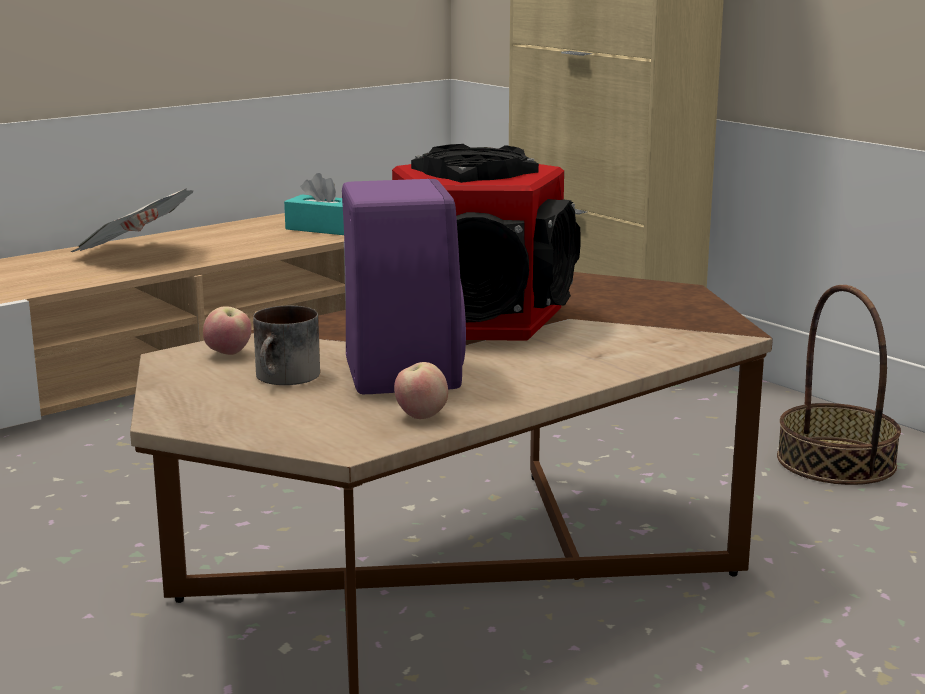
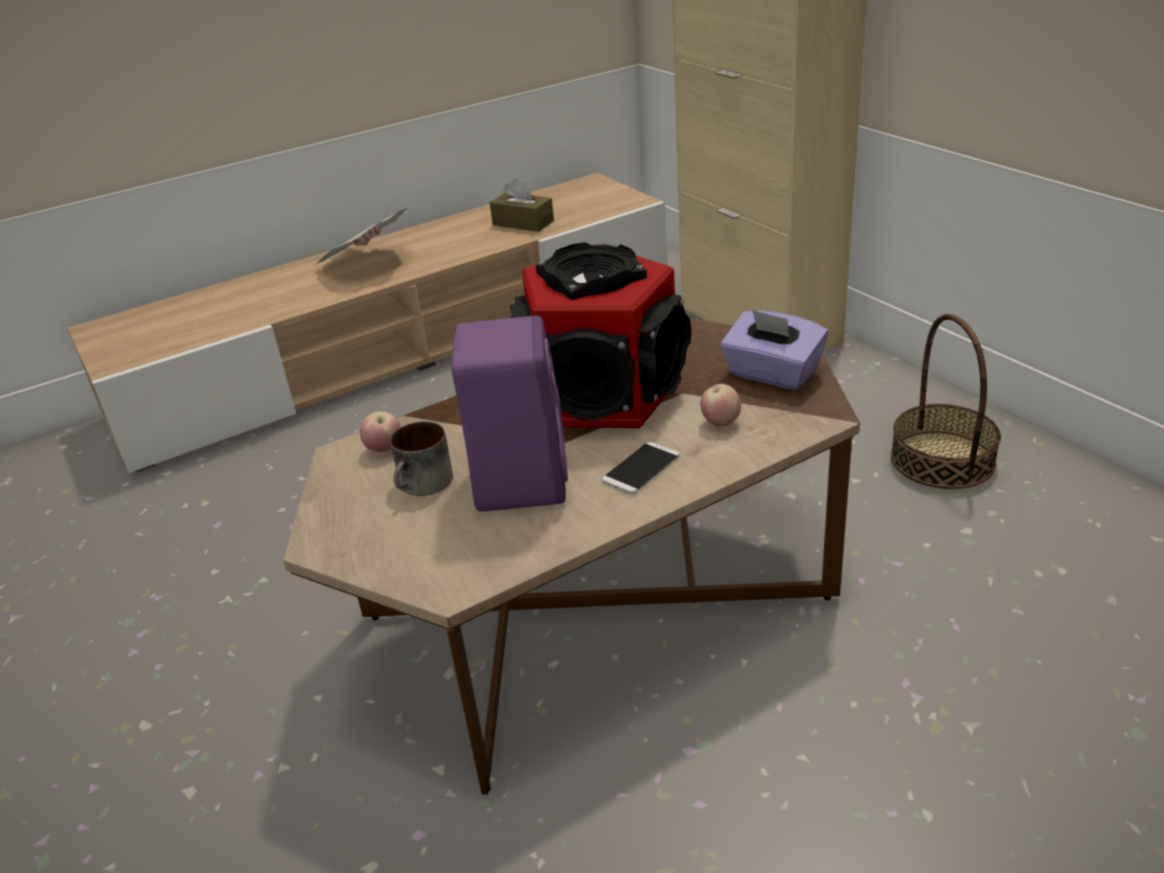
camera: 10 degrees right, 15 degrees up
(322, 228) = (523, 223): turquoise tissue box -> brown tissue box
(421, 416) = (523, 544): apple -> apple (720, 422)
(540, 366) = (641, 468): none -> phone
(665, 306) = (772, 374): none -> purple tissue box

